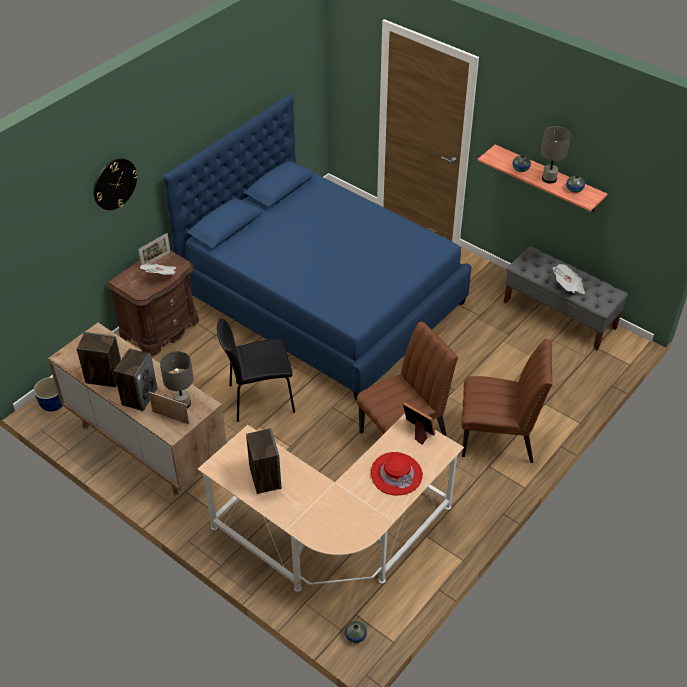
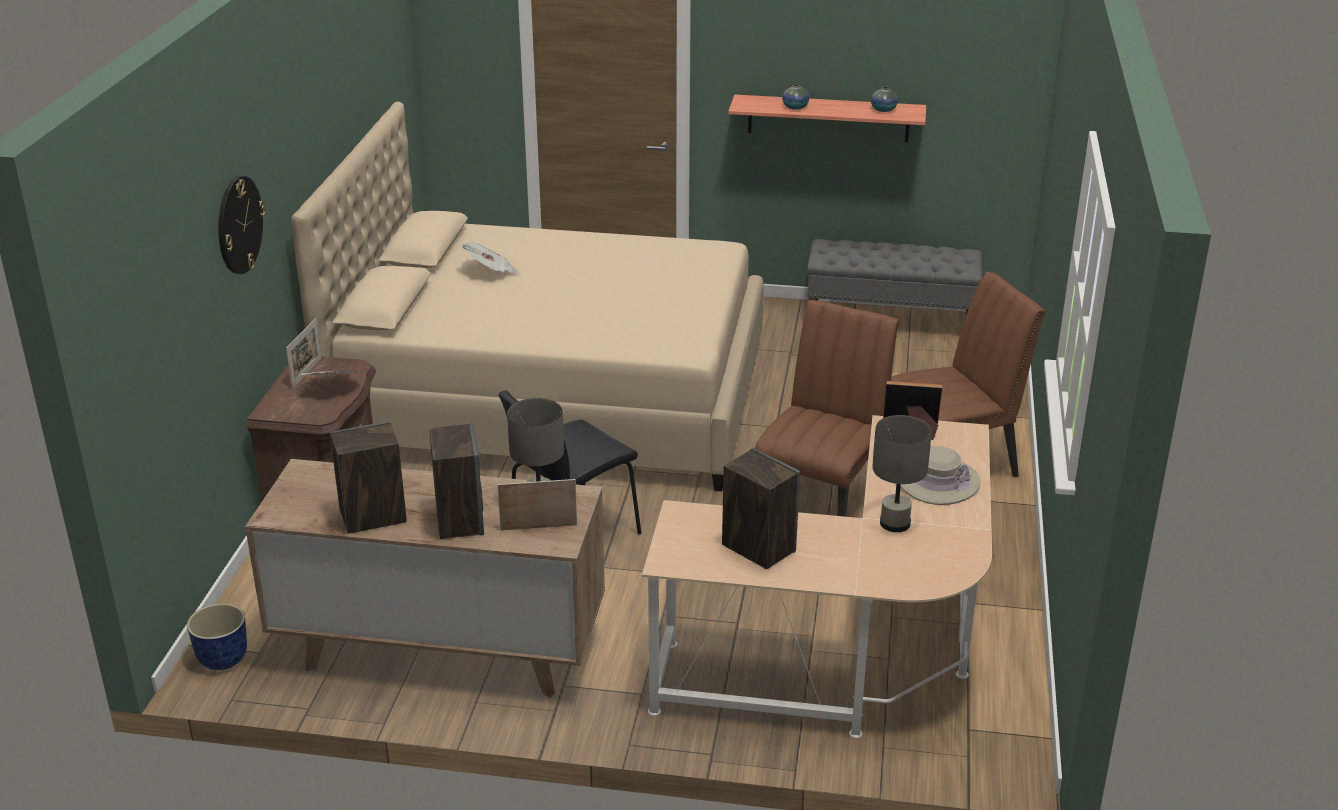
camera: 30 degrees left, 15 degrees down
(322, 298) = (553, 396): blue bed -> beige bed
(355, 636) = (995, 754): vase -> none
(396, 474) = (936, 481): red hat -> beige hat
(549, 179) = (841, 108): grey table lamp -> grey table lamp (894, 523)
(568, 286) = (906, 262): newspaper -> newspaper (491, 272)

